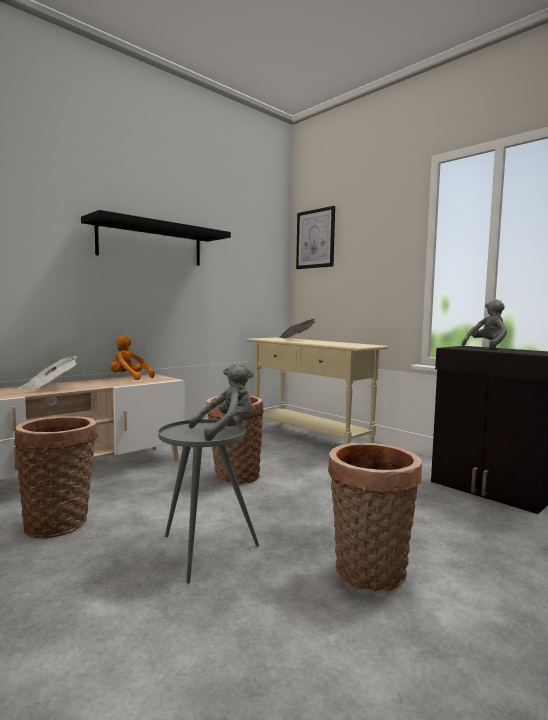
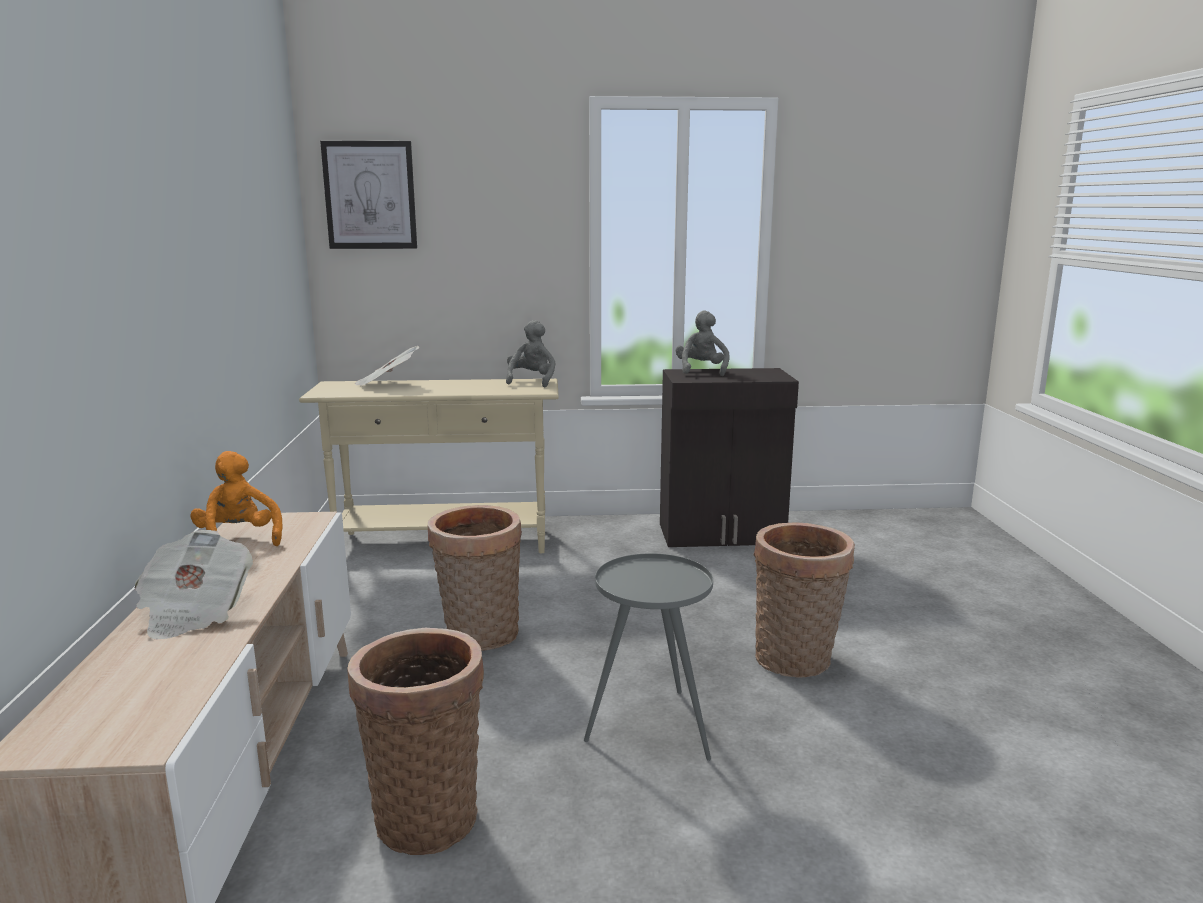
camera: 50 degrees left, 10 degrees up
(129, 378) = (239, 539): orange plush toy -> orange plush toy turned 90 degrees clockwise
(151, 244) = (191, 246): black shelf -> none
(226, 431) = (663, 568): grey plush toy -> grey plush toy (531, 381)

